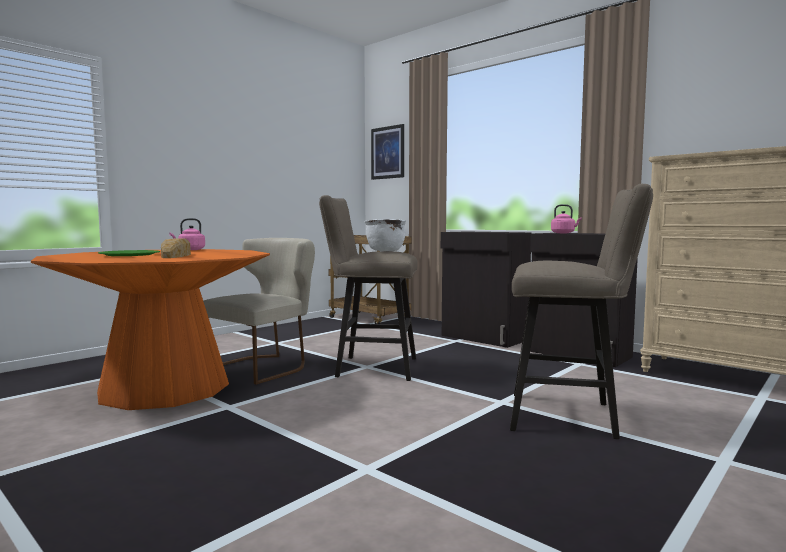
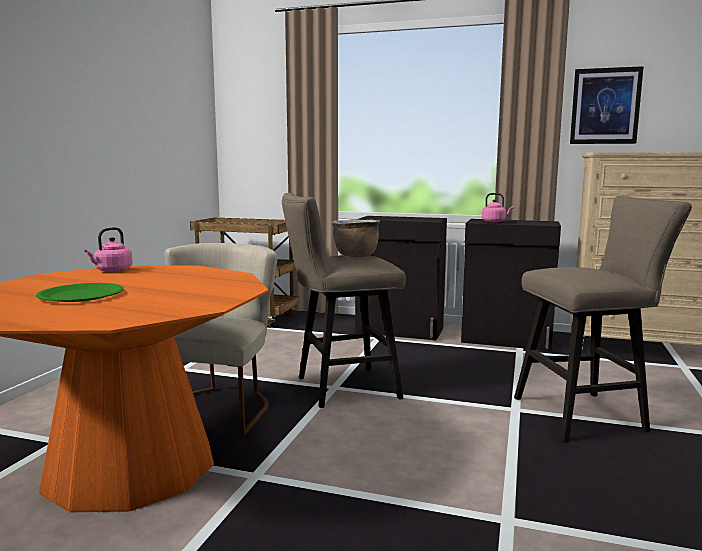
camera: 25 degrees left, 5 degrees up
(176, 256) = (164, 293): bread -> none
(385, 251) = (355, 256): white cooking pot -> brown cooking pot
(388, 152) = (251, 117): picture -> picture (605, 106)

